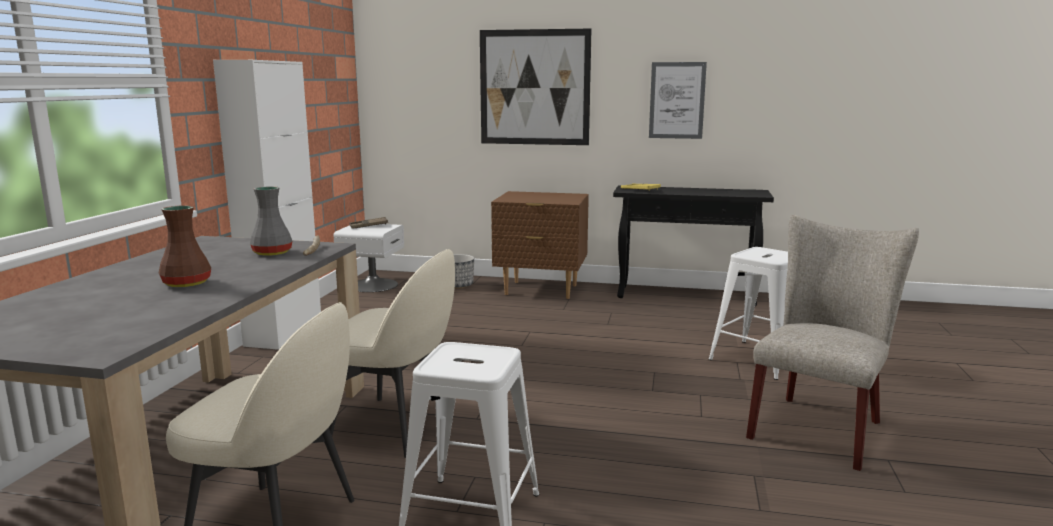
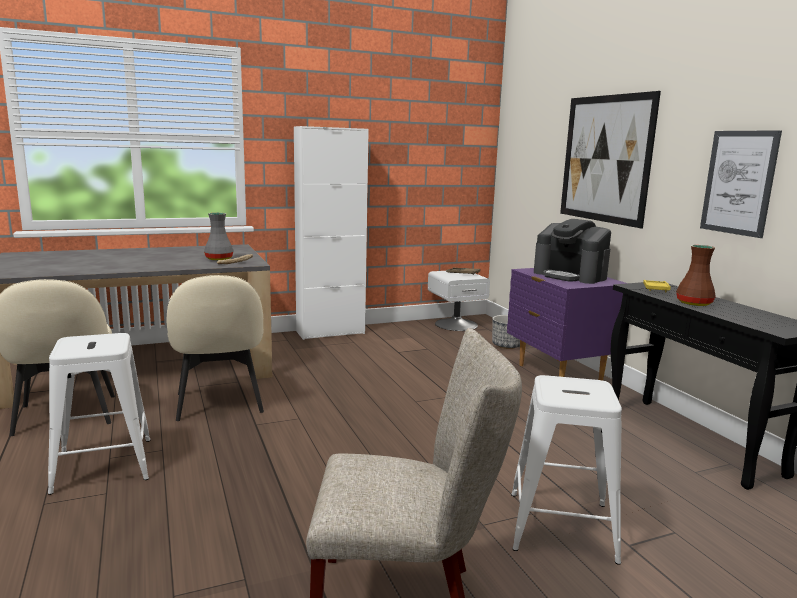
camera: 55 degrees right, 0 degrees up
(185, 283) = (131, 261): brown vase -> brown vase (693, 303)
(541, 197) = (570, 275): none -> coffee machine
(541, 290) = (558, 374): brown nightstand -> purple nightstand

